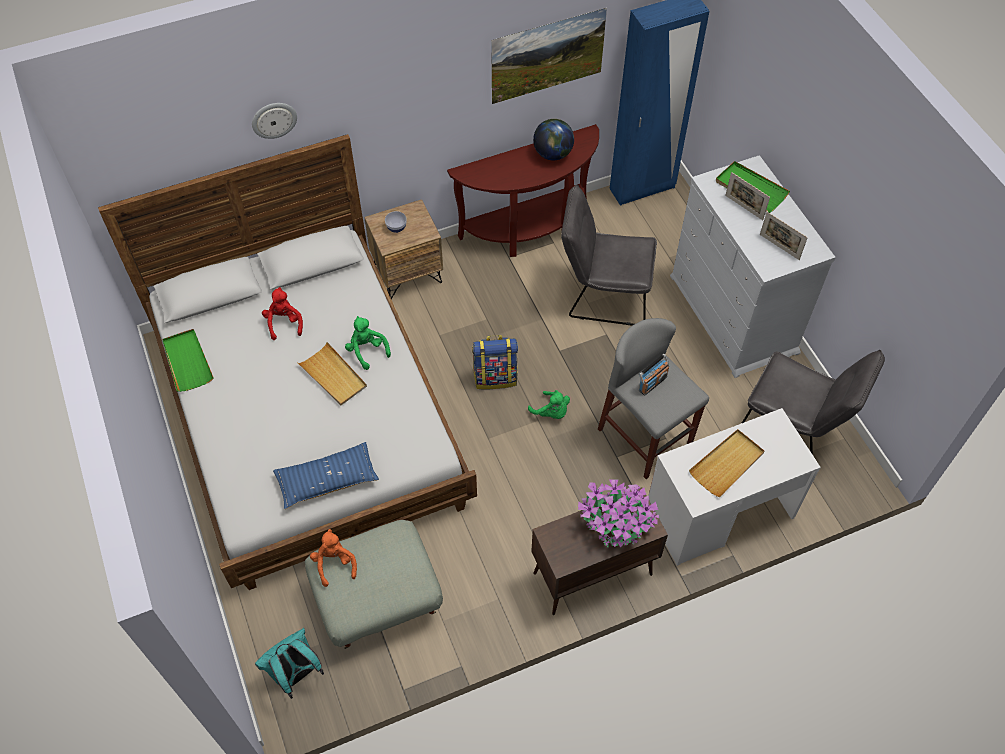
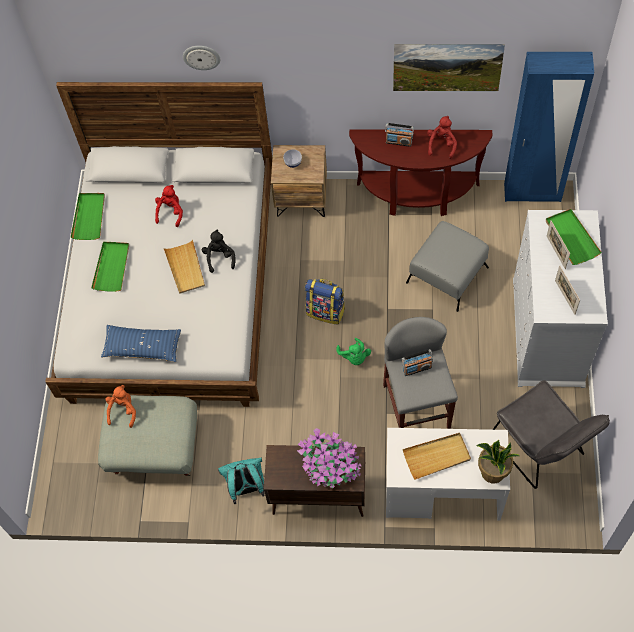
camera: 30 degrees right, 5 degrees up
(244, 406) = (112, 267): none -> green tray
(296, 674) = (74, 478): turquoise backpack -> turquoise backpack (246, 488)
(367, 350) = (219, 257): green plush toy -> black plush toy
(507, 165) = (399, 142): none -> radio
(553, 153) = (441, 144): globe -> red plush toy
(603, 294) = (448, 274): grey chair -> grey ottoman
(793, 457) = (492, 473): none -> potted plant

